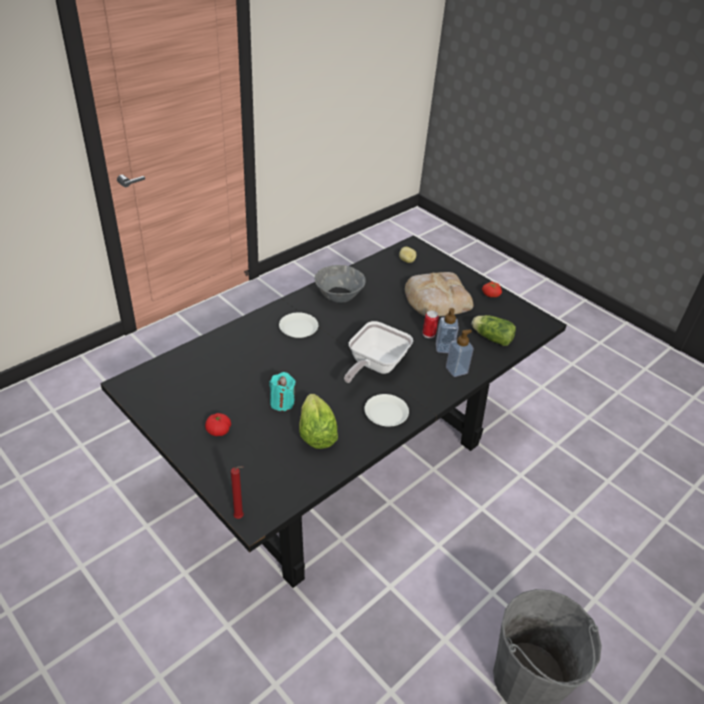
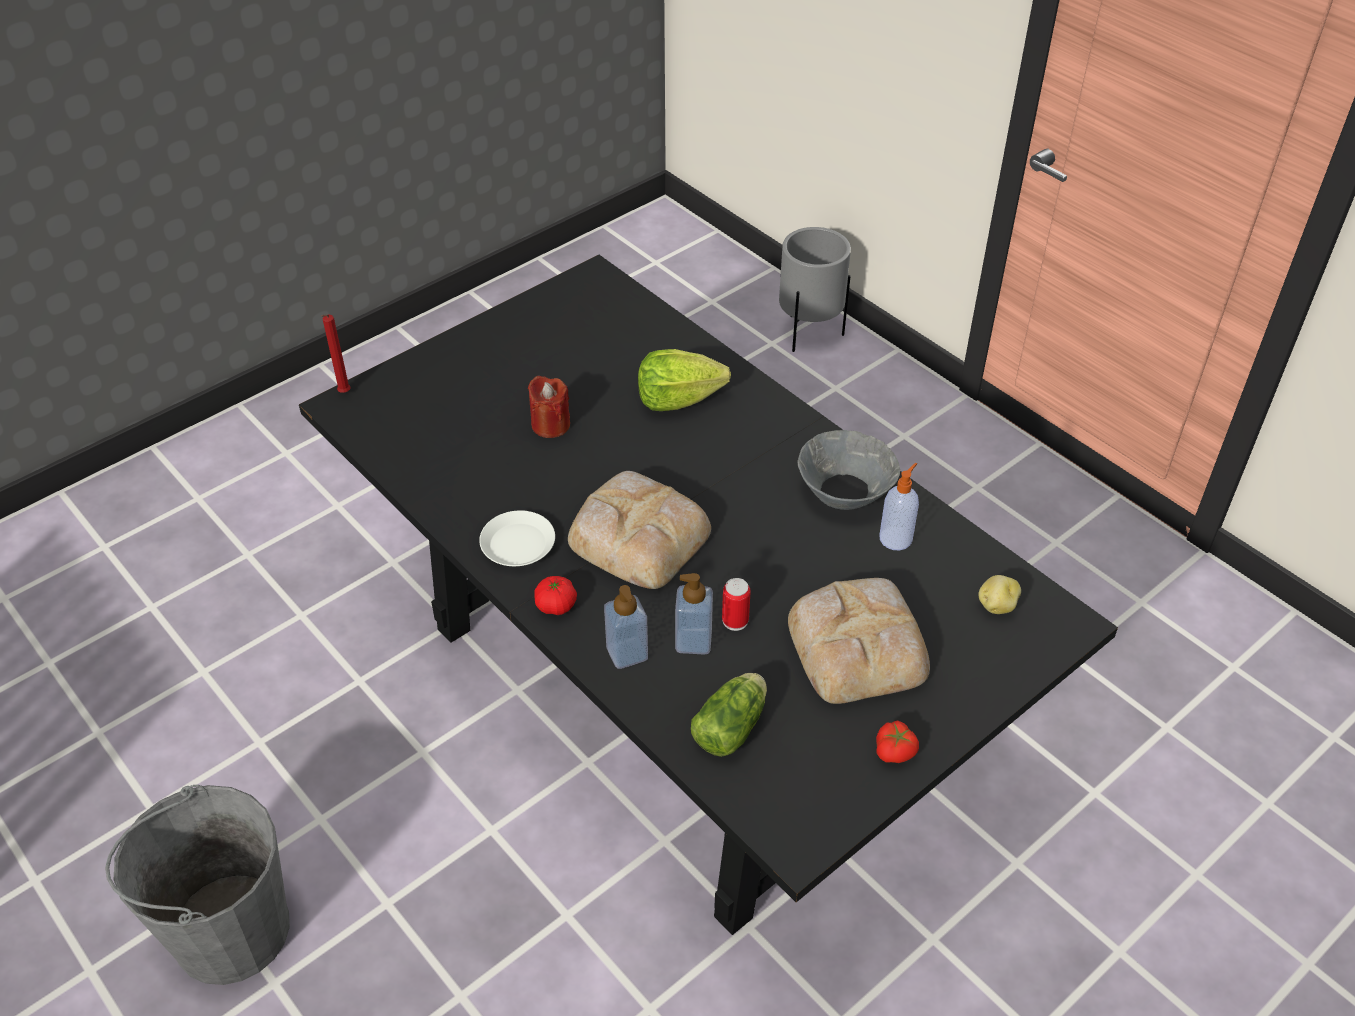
camera: 95 degrees right, 5 degrees up
(51, 392) = (809, 335): none -> grey planter
(218, 431) = (497, 365): tomato -> tomato (556, 605)
(282, 402) = (550, 425): turquoise candle -> red candle
(298, 328) = (735, 439): white plate -> none
(316, 434) = (481, 462): lettuce -> lettuce (678, 399)
(369, 283) = (896, 538): none -> soap dispenser
(374, 366) = (638, 535): frying pan -> bread

